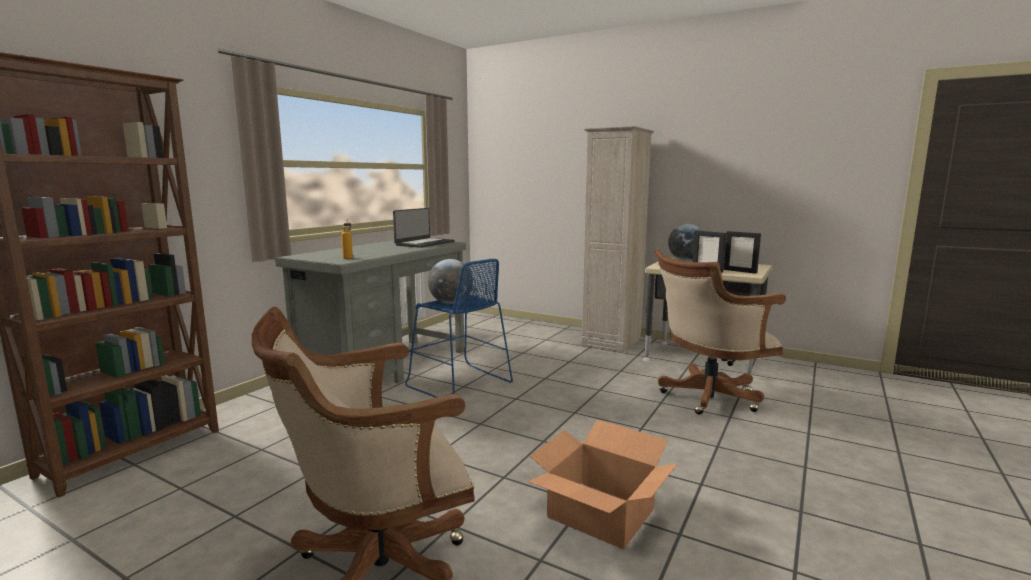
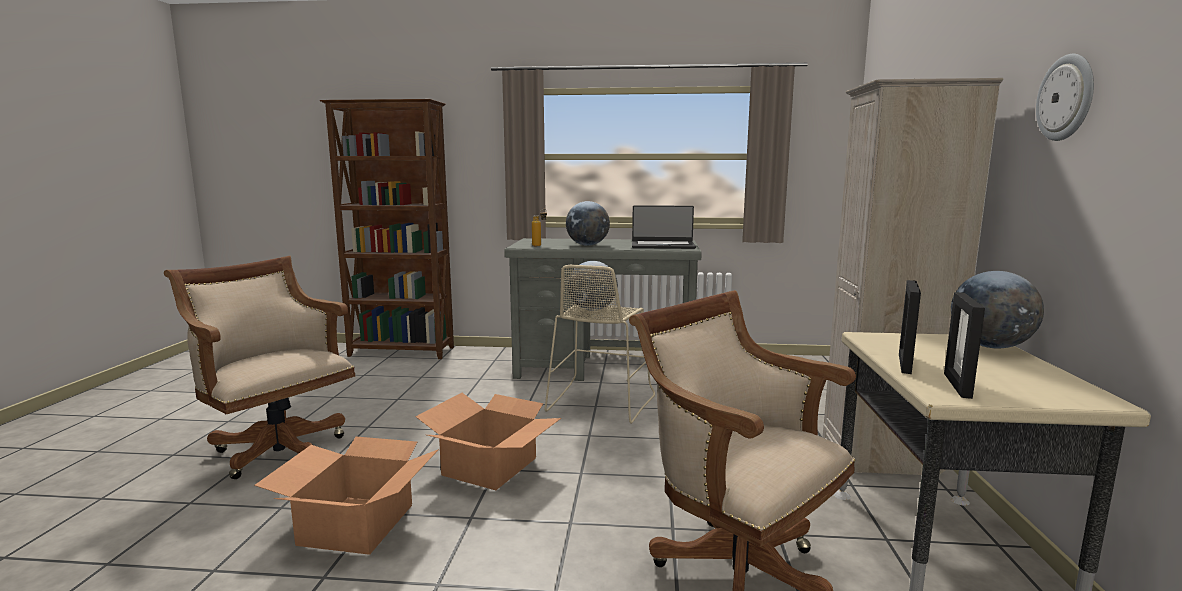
camera: 65 degrees right, 0 degrees up
(379, 251) = (587, 245): none -> globe
(459, 383) = (600, 402): blue stool -> beige stool
(537, 442) = (491, 466): none -> cardboard box
(695, 144) = (1066, 98): none -> wall clock

